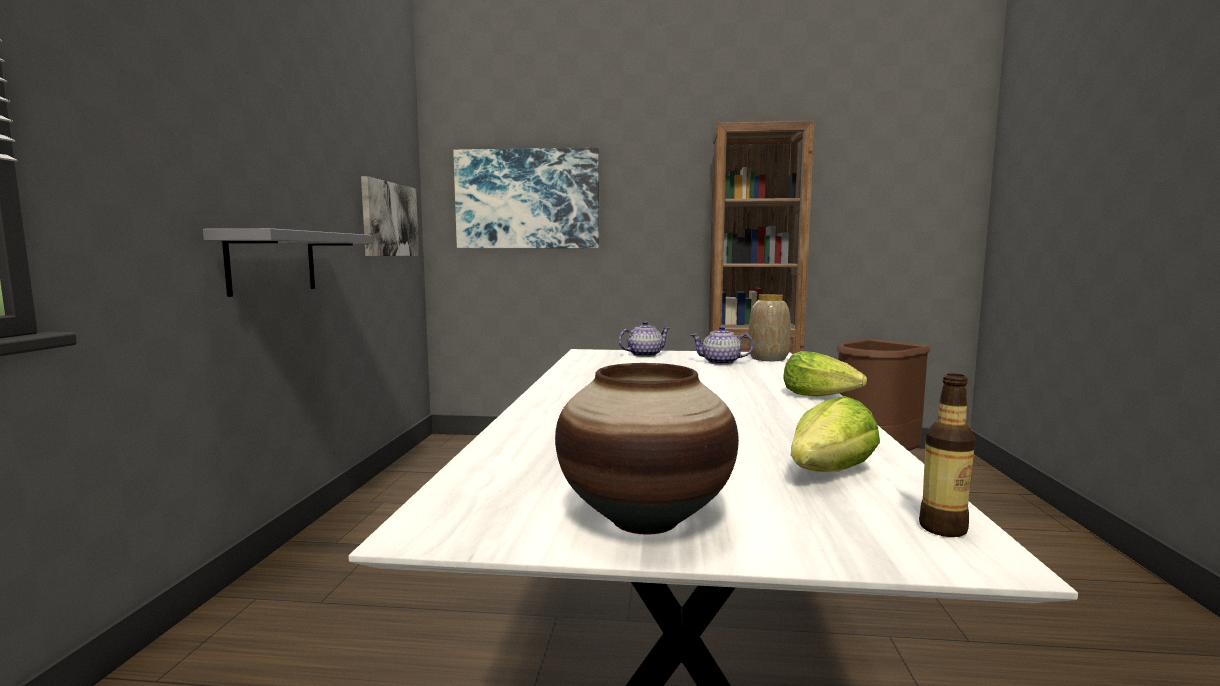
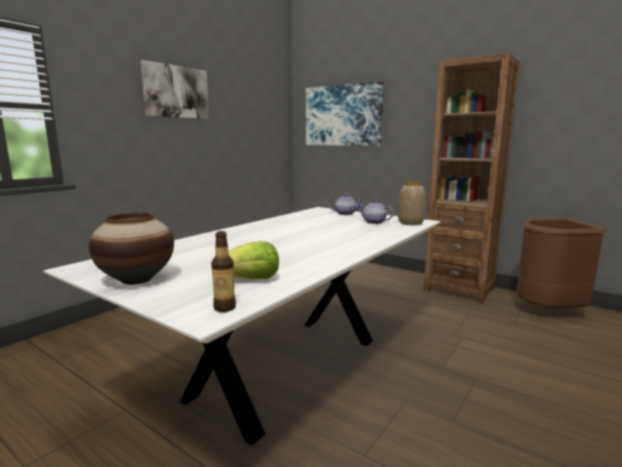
camera: 30 degrees right, 5 degrees up
(272, 262) = (180, 155): grey shelf -> none
(389, 219) = (263, 130): picture -> picture (176, 92)
(820, 396) = (368, 247): lettuce -> none

